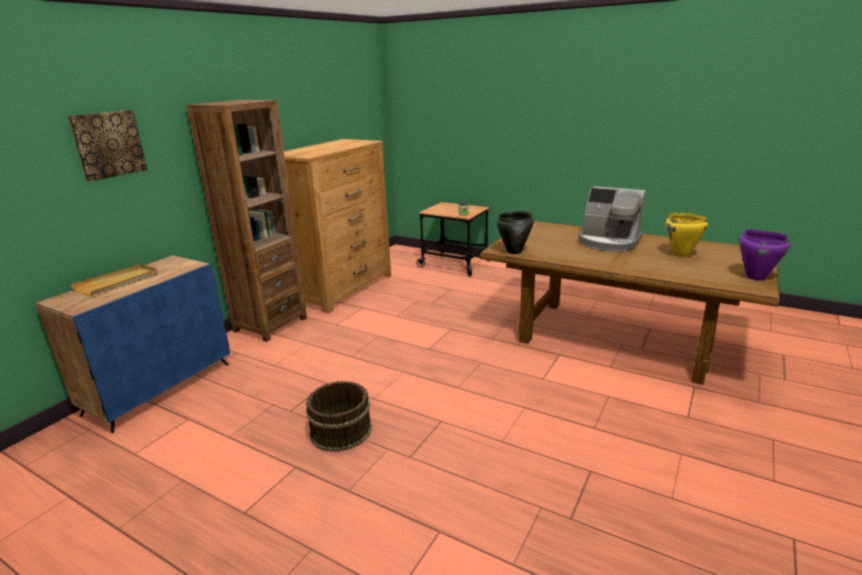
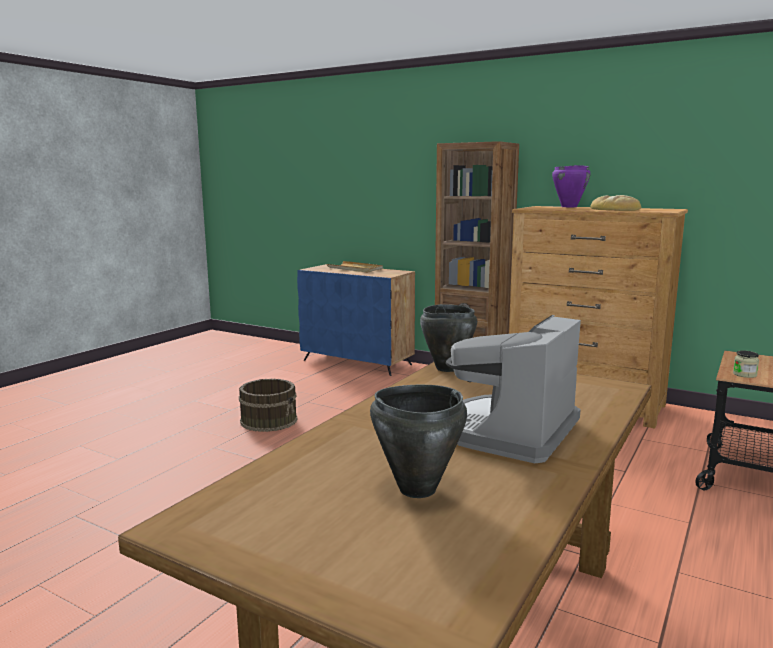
camera: 90 degrees right, 10 degrees down
(108, 144) = (394, 171): picture -> none
(341, 145) = (615, 209): none -> bread
(681, 255) = (416, 489): yellow cooking pot -> black cooking pot
(755, 277) = (241, 544): purple cooking pot -> purple cooking pot (569, 207)

